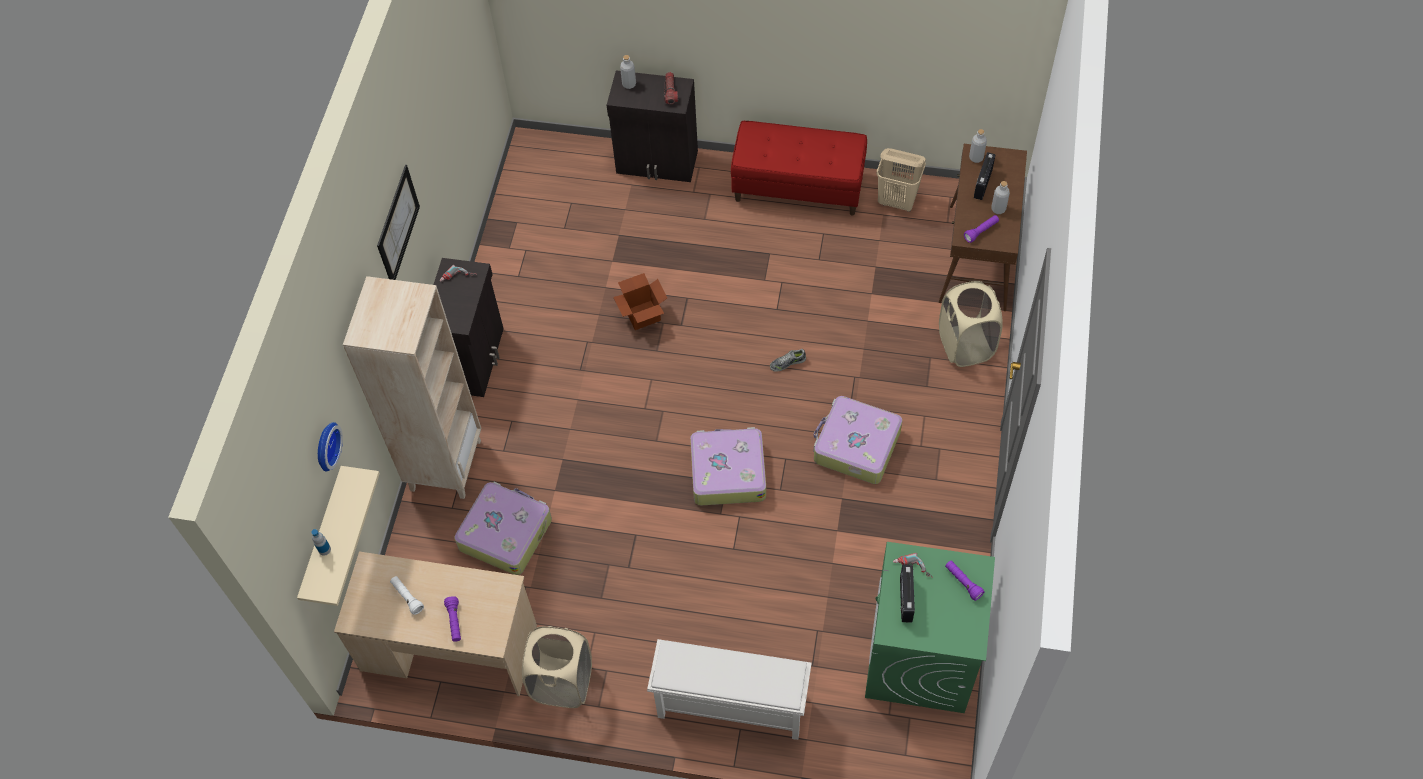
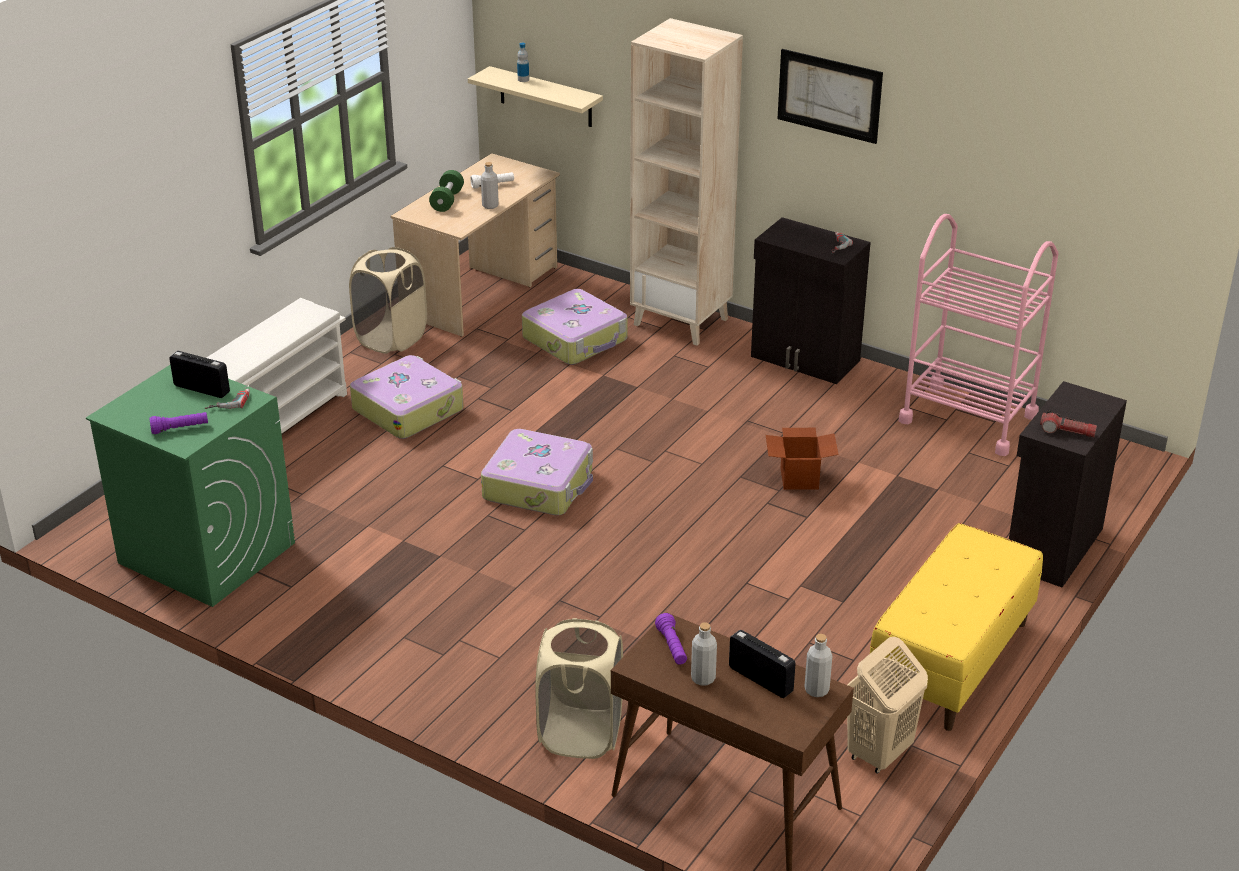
camera: 110 degrees right, 25 degrees down
(325, 446) = (596, 44): wall clock -> none
(455, 622) = (447, 201): purple flashlight -> green dumbbell
(519, 238) = (968, 418): none -> pink cart
(629, 84) = (1095, 404): grey bottle -> grey bottle (490, 206)
(787, 363) = (658, 568): shoe -> none
(798, 187) = (951, 661): red bench -> yellow bench
(855, 446) = (500, 587): suitcase -> suitcase (408, 409)

